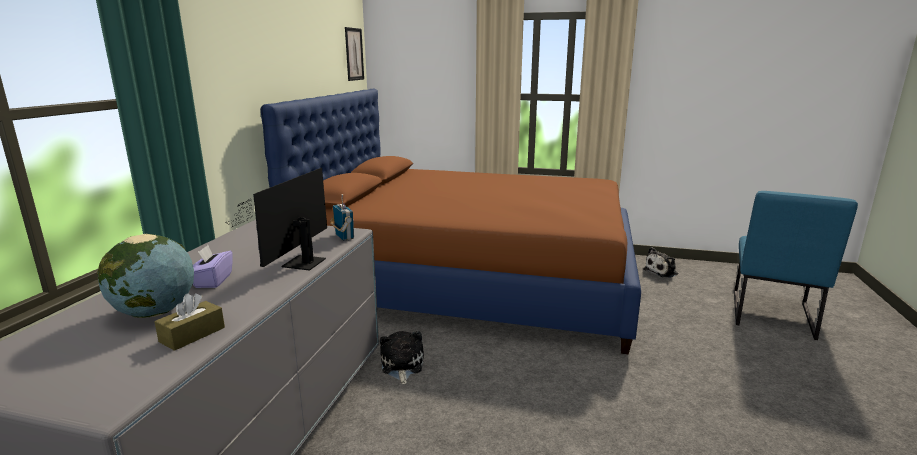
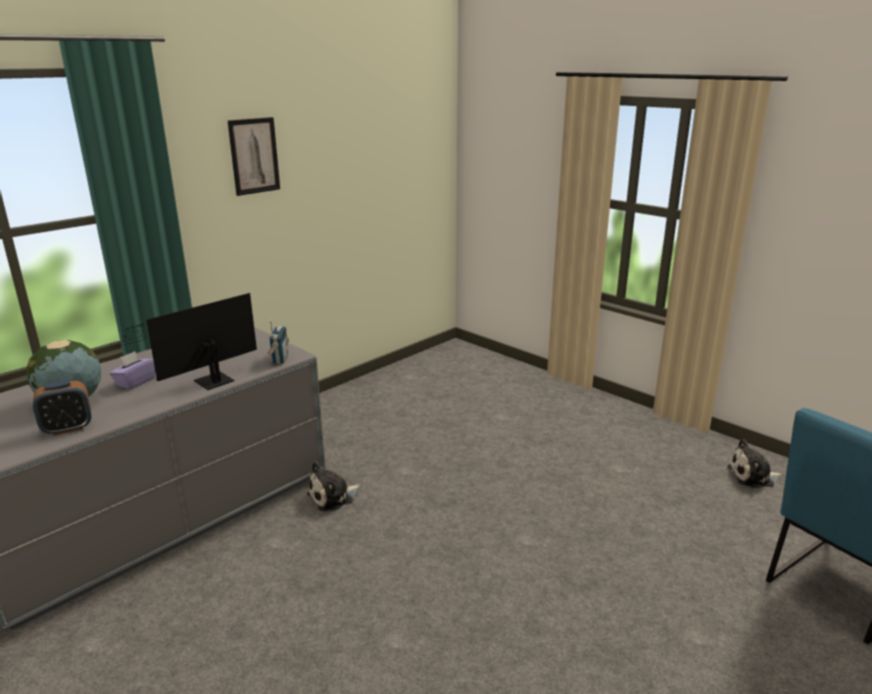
camera: 30 degrees right, 5 degrees up
(192, 334) = (68, 428): brown tissue box -> alarm clock
(354, 54) = (434, 136): picture -> picture (254, 156)
(401, 366) = (333, 497): plush toy -> plush toy turned 150 degrees counterclockwise
(470, 280) = (493, 423): brown bed -> none

